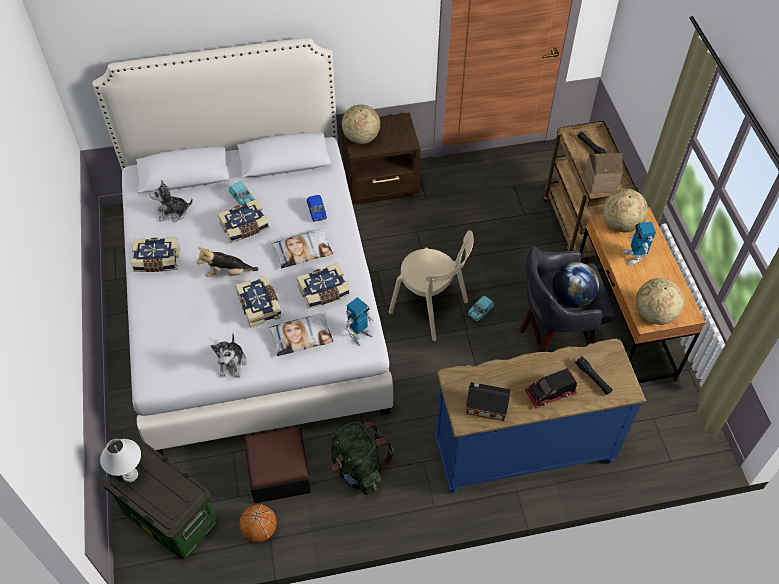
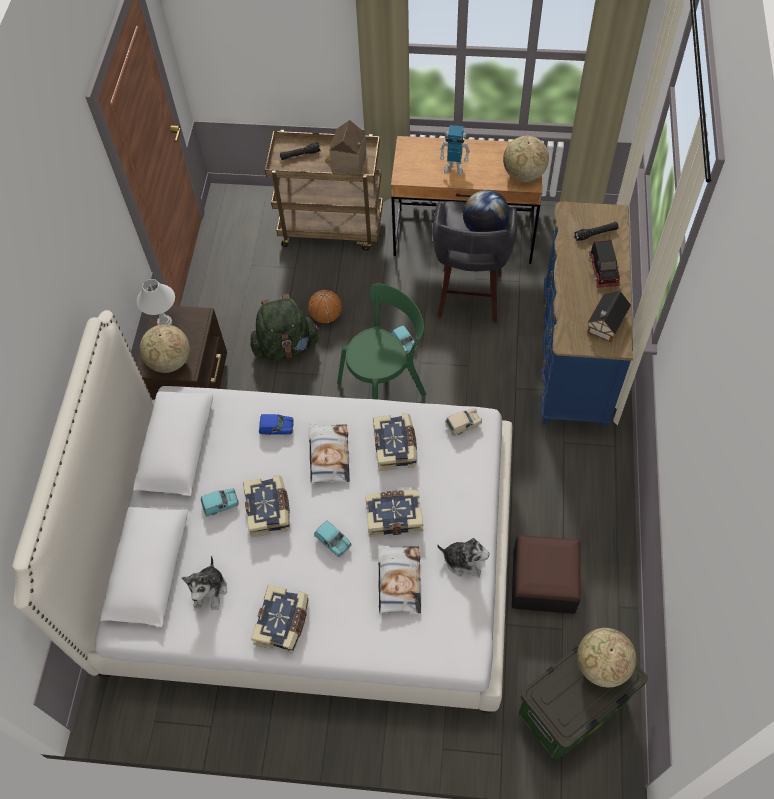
camera: 70 degrees left, 5 degrees up
(130, 474) = (563, 711): white table lamp -> white table lamp (164, 322)
(228, 273) = (333, 542): plush toy -> turquoise toy car
(260, 530) = (606, 614): basketball -> basketball (326, 316)
(301, 336) = (449, 482): pillow -> pillow (398, 580)
(359, 468) = (557, 503): green backpack -> green backpack (286, 347)
(360, 334) = (463, 425): toy robot -> beige toy car
(431, 309) = (385, 385): beige chair -> green chair
(621, 224) = (410, 163): globe -> globe (601, 665)

